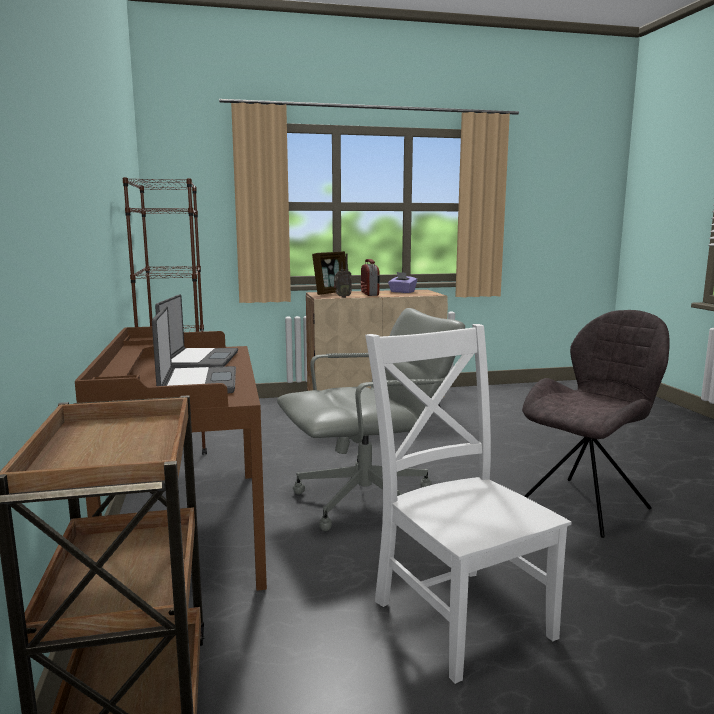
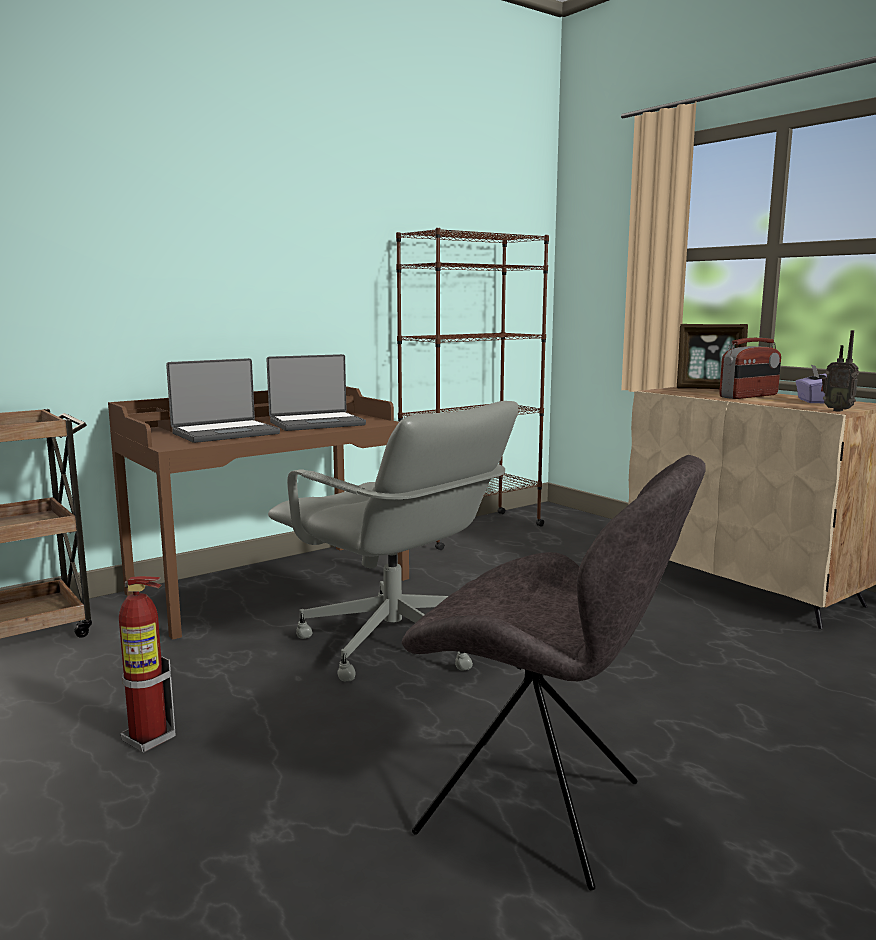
camera: 65 degrees right, 0 degrees up
(342, 297) = (678, 394): radio -> radio (837, 410)
(459, 614) = (149, 739): white chair -> fire extinguisher

